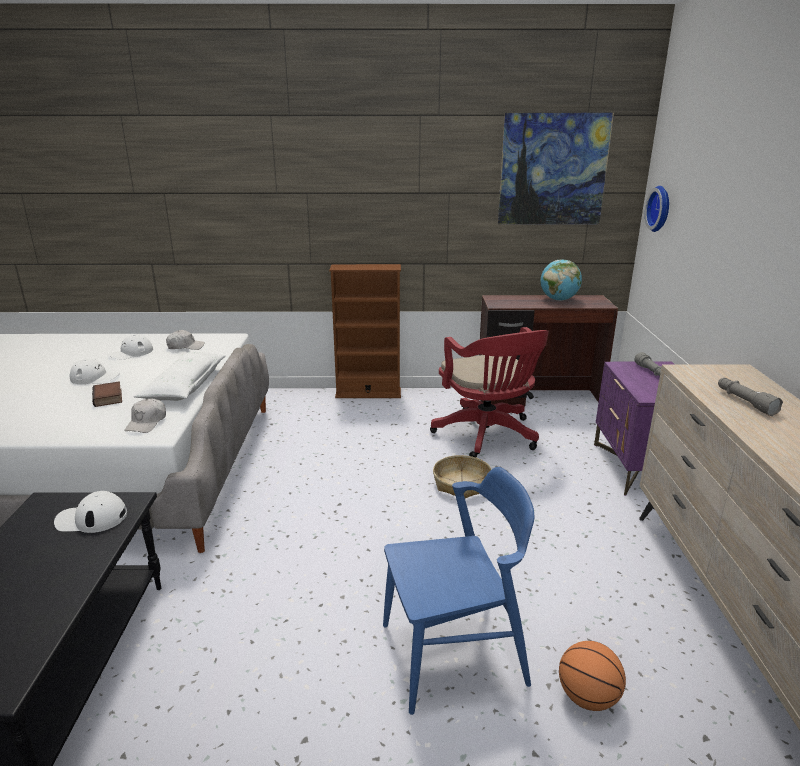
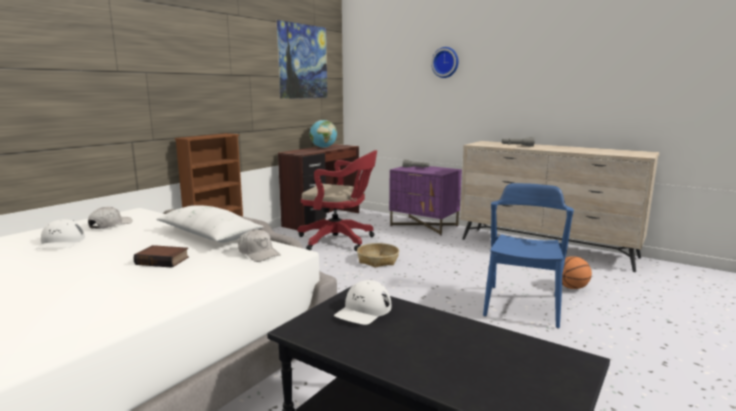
camera: 55 degrees left, 10 degrees down
(95, 378) = (89, 261): white cap -> none
(661, 209) = (366, 83): wall clock -> wall clock (445, 62)

